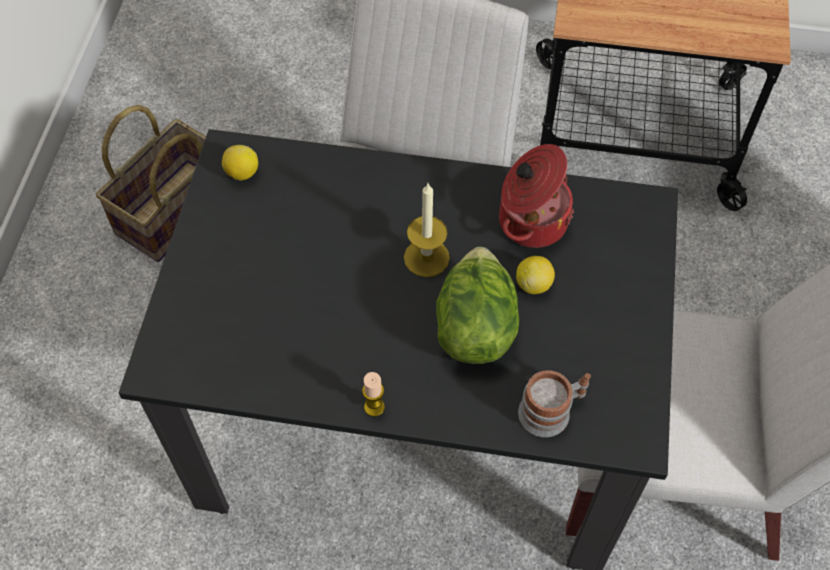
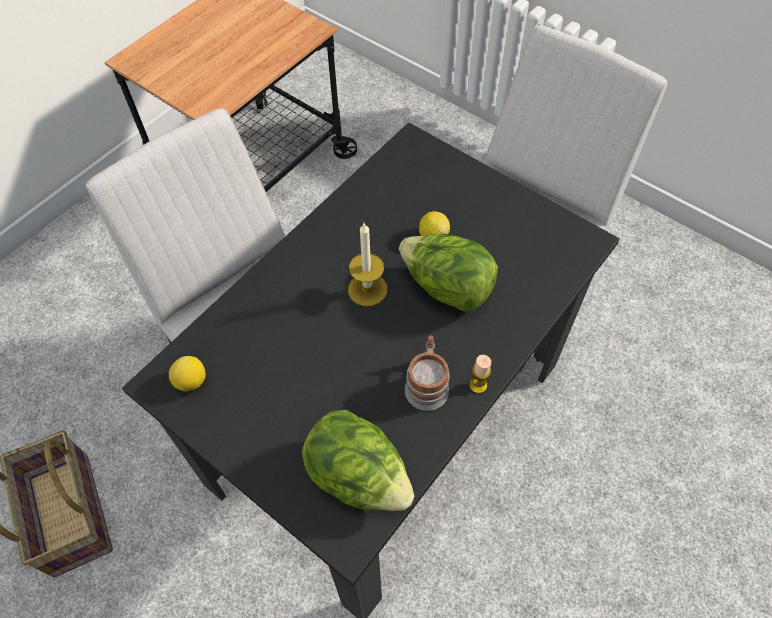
camera: 60 degrees left, 0 degrees up
(220, 348) = (358, 476): none -> lettuce
(530, 220) = (379, 211): cooking pot -> none
(552, 410) = (540, 276): mug -> mug (427, 383)

